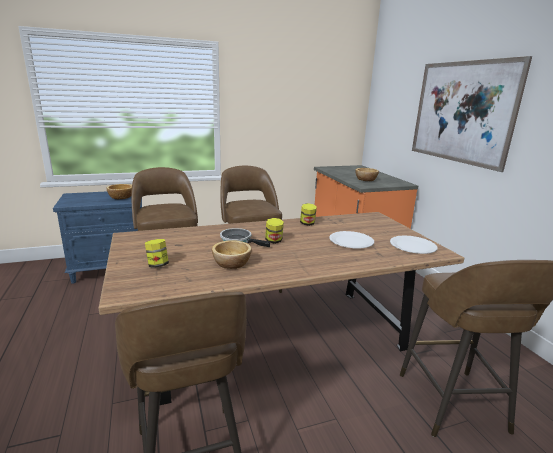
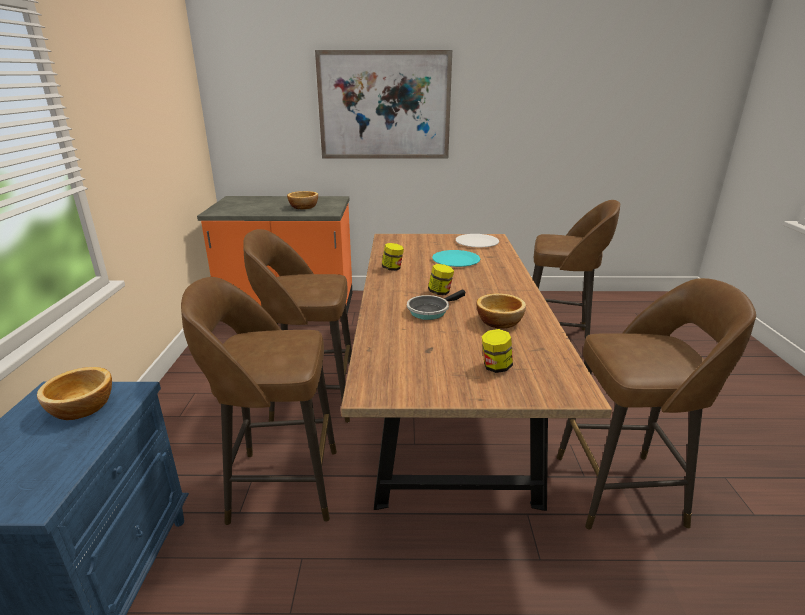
camera: 70 degrees left, 5 degrees up
(351, 241) = (455, 260): white plate -> turquoise plate

